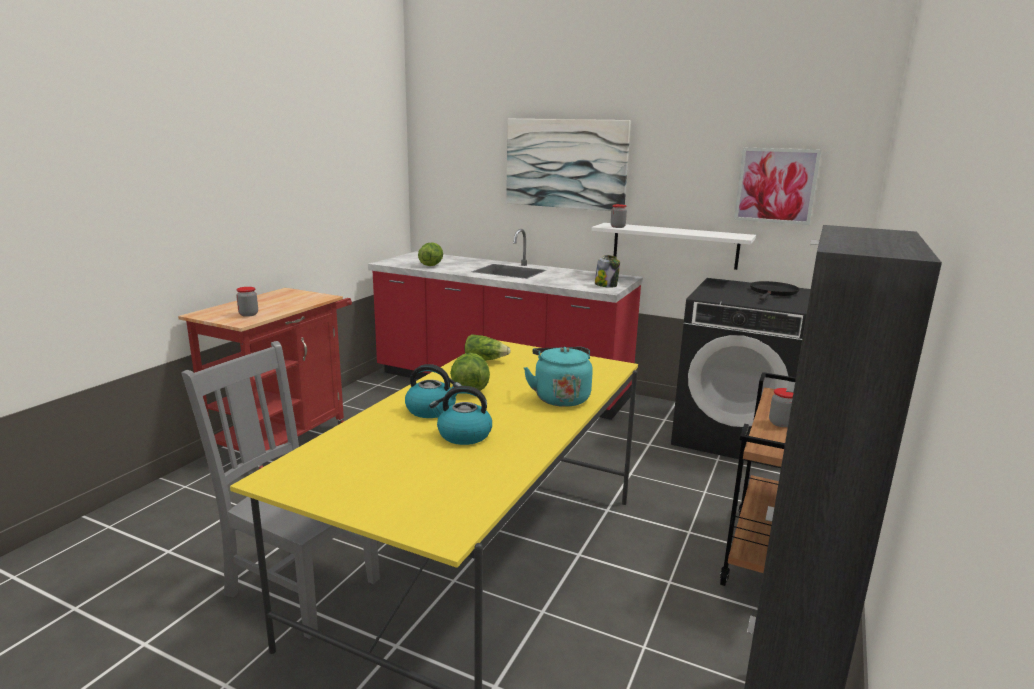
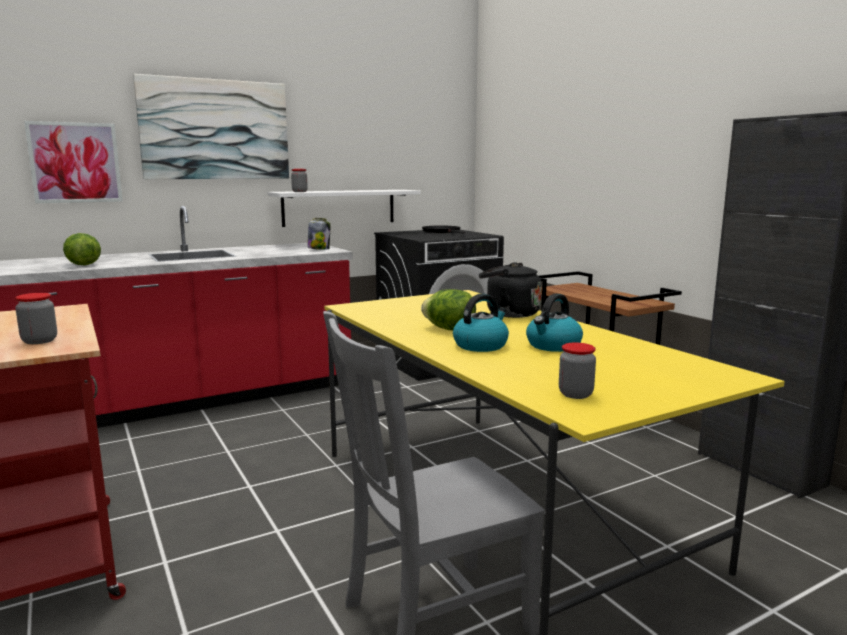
camera: 55 degrees left, 5 degrees down
(485, 360) = (382, 315): lettuce -> none
(560, 397) = (508, 314): turquoise kettle -> black kettle
(776, 185) = (412, 146): picture -> picture (75, 162)
(780, 423) = (597, 296): jar -> jar (575, 394)

